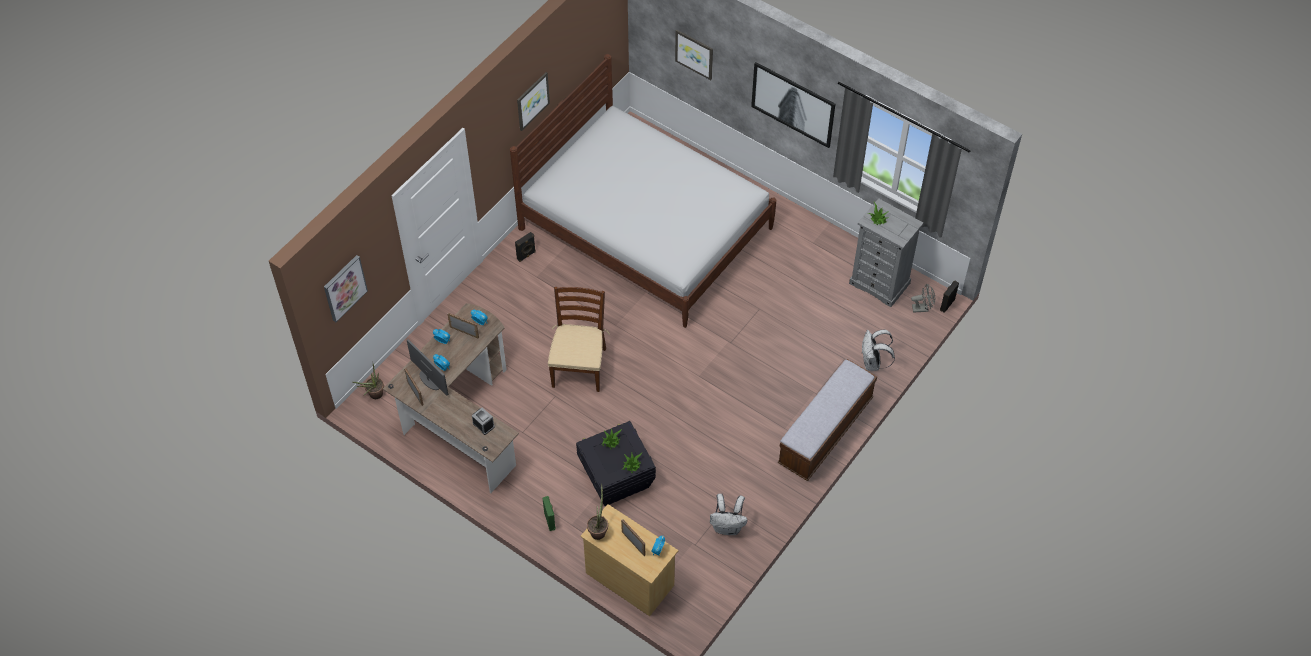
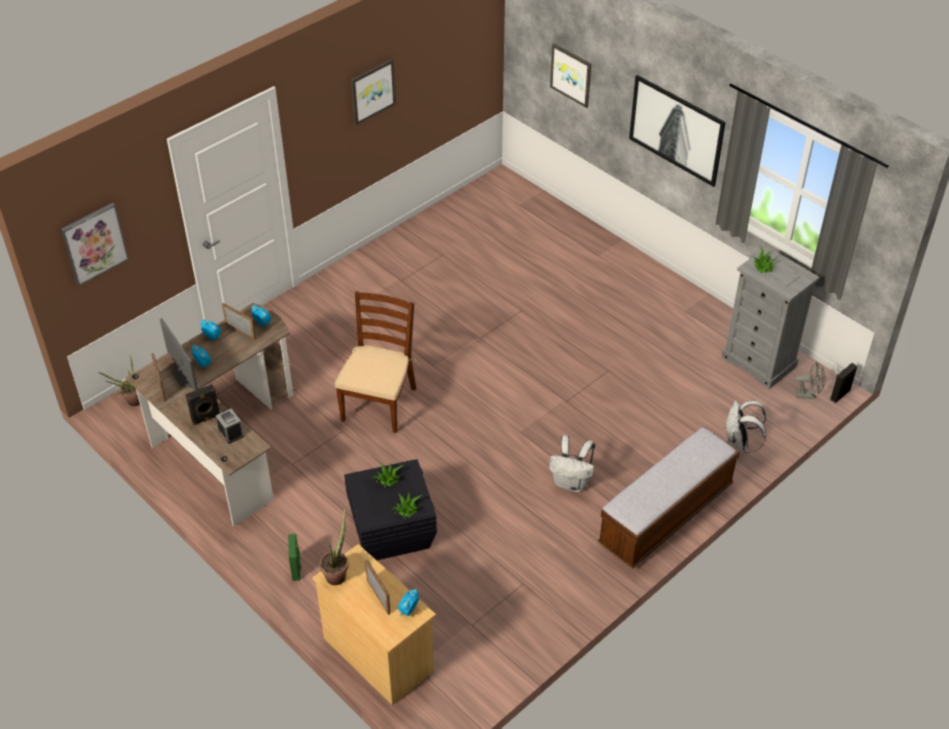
camera: 10 degrees right, 10 degrees down
(526, 255) = (350, 284): black speaker -> black speaker (206, 419)
(646, 228) = (493, 274): white bed -> none
(728, 527) = (519, 610): white backpack -> white backpack (571, 483)

